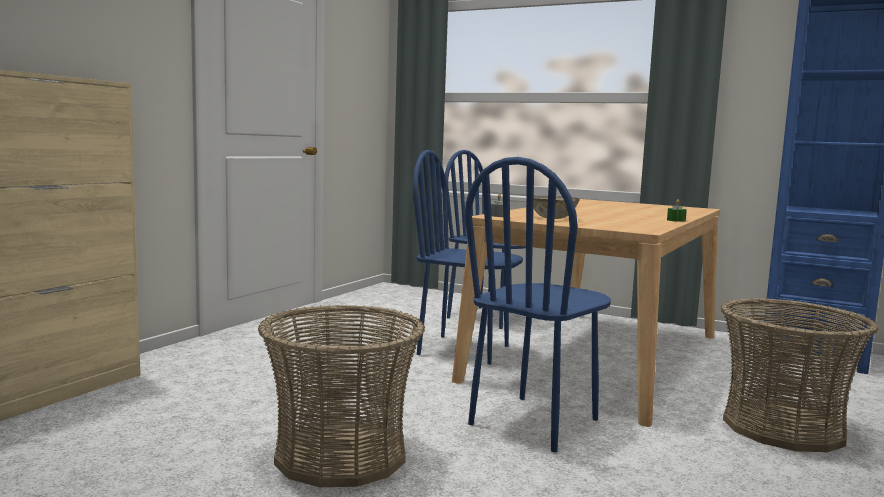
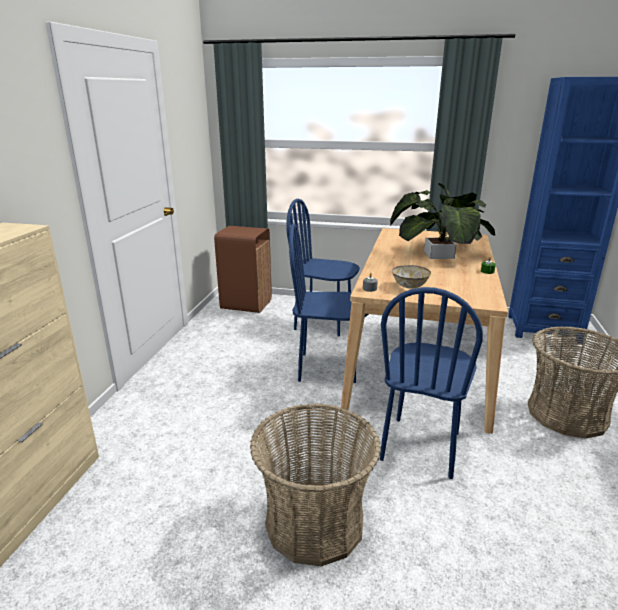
camera: 15 degrees left, 15 degrees up
(403, 294) = (246, 304): none -> brown trash can
(627, 211) = (439, 255): none -> potted plant

